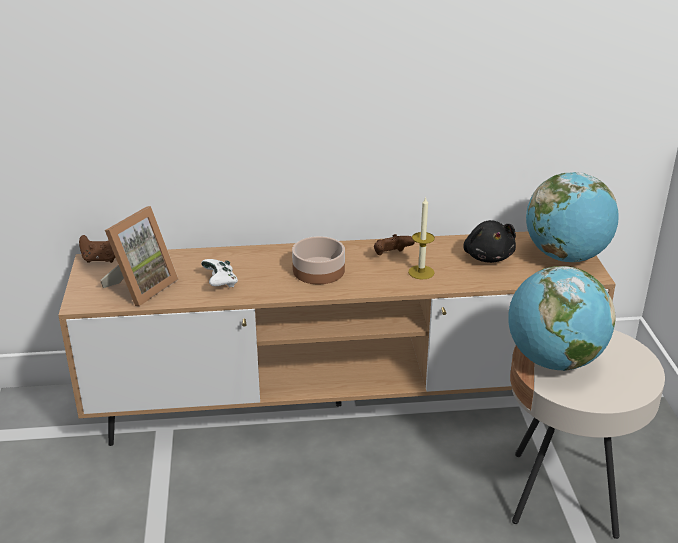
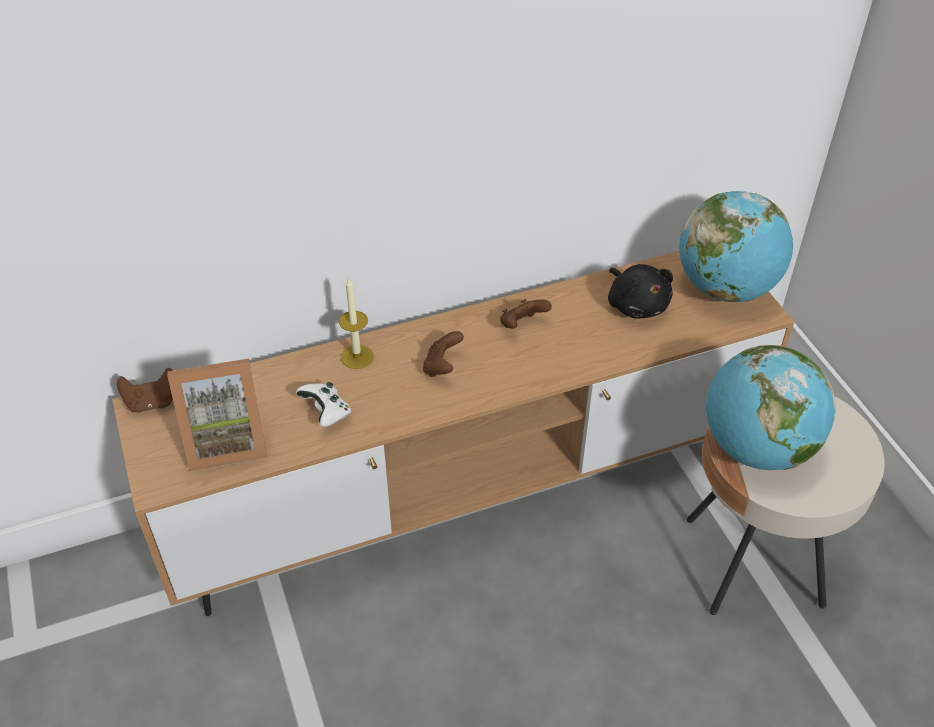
camera: 15 degrees left, 15 degrees up
(141, 287) = (226, 441): picture frame -> picture frame turned 60 degrees clockwise
(319, 270) = (442, 367): bowl -> brown game controller
(421, 272) = (567, 346): candle -> candle (357, 357)

